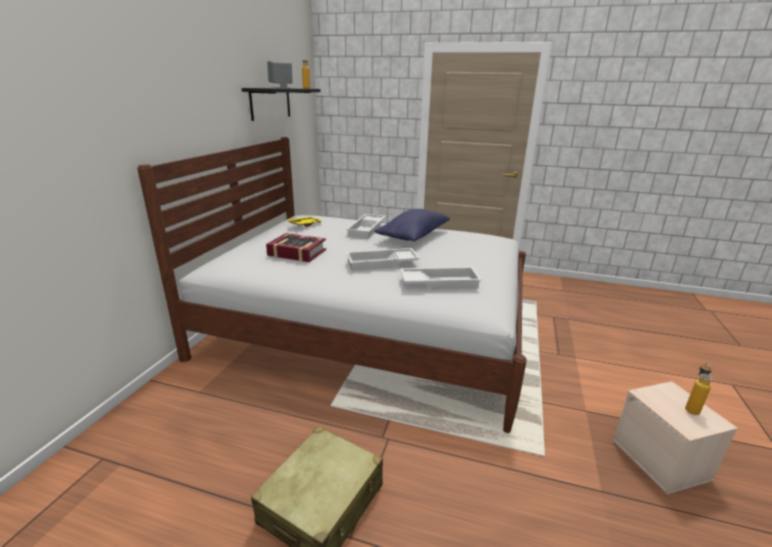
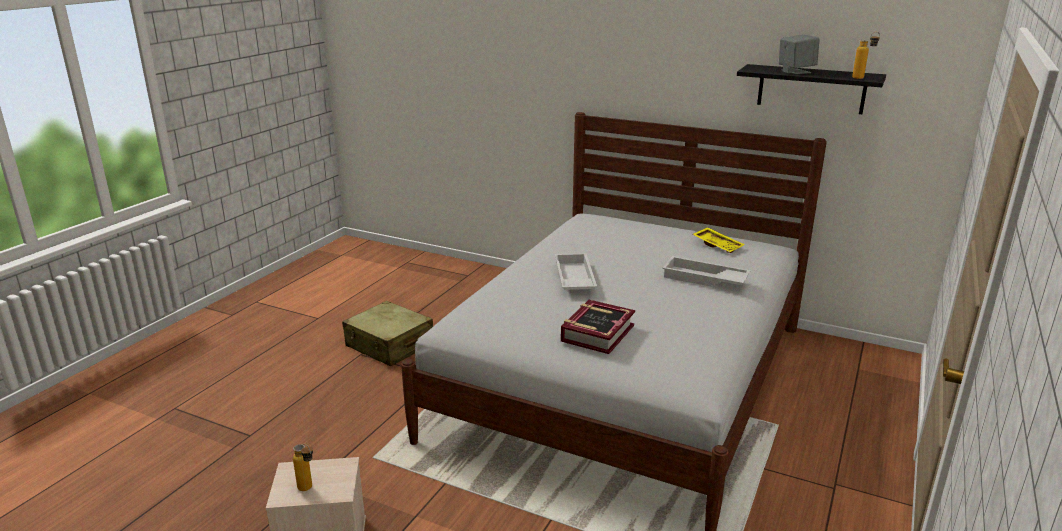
camera: 100 degrees right, 0 degrees up
(297, 253) = (612, 242): book -> book (597, 333)
(413, 236) = (678, 306): blue pillow -> none
(439, 282) = (516, 304): white tray -> none

